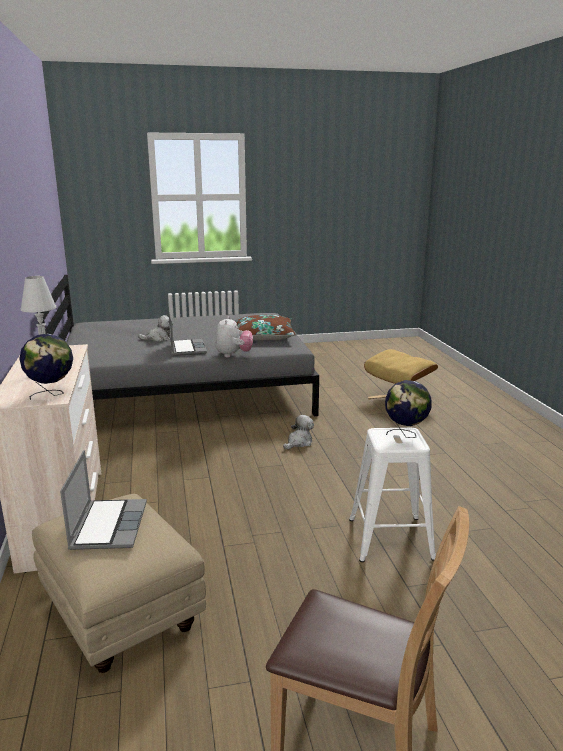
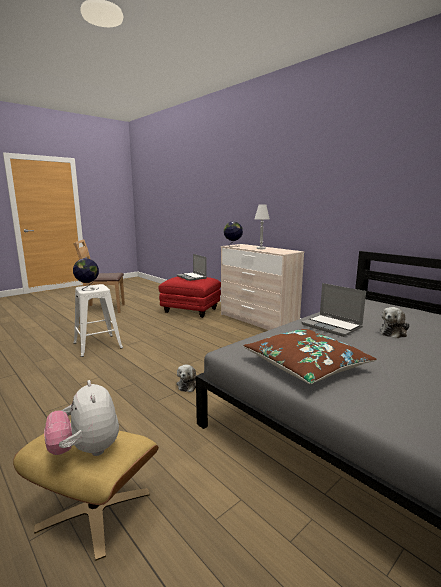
camera: 150 degrees right, 5 degrees down
(121, 613) = (191, 311): beige ottoman -> red ottoman
(233, 355) = (277, 329): plush toy -> plush toy (86, 450)

